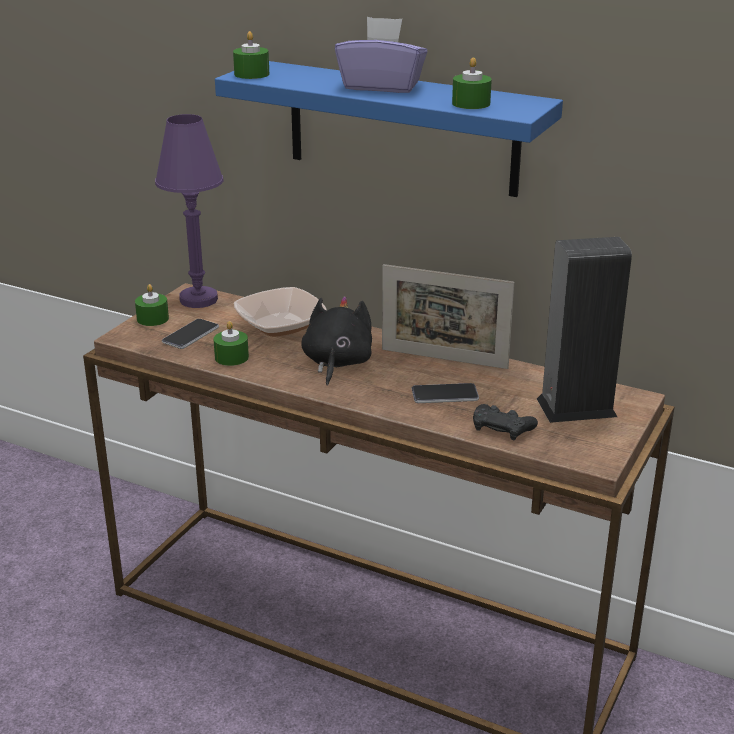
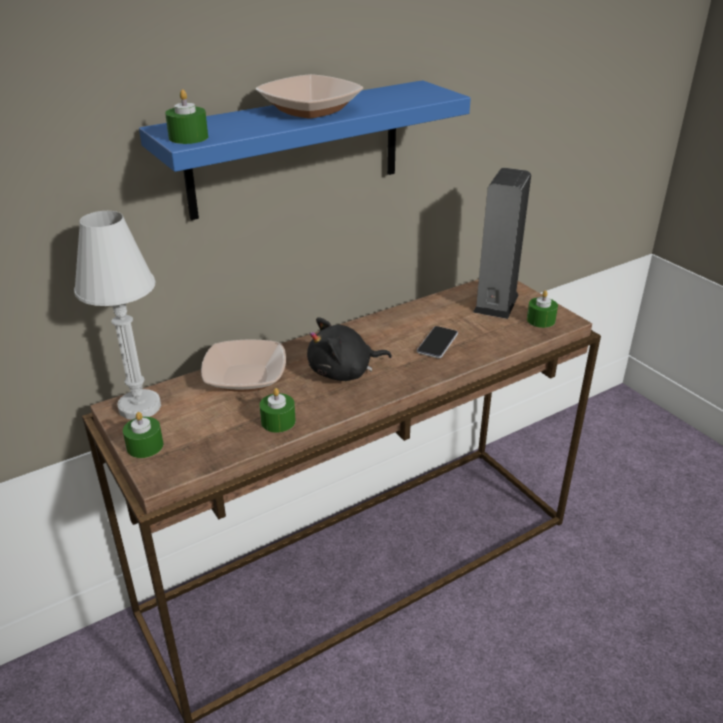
camera: 60 degrees left, 5 degrees up
(190, 335) = (207, 432): phone -> none
(198, 299) = (139, 407): purple table lamp -> white table lamp
(336, 363) = (344, 372): black plush toy -> black plush toy turned 60 degrees counterclockwise
(381, 86) = (310, 110): purple tissue box -> bowl
(444, 358) = (384, 325): picture frame -> none
(471, 103) = (401, 99): green candle -> green candle (540, 320)
(502, 428) = (501, 337): black game controller -> none

